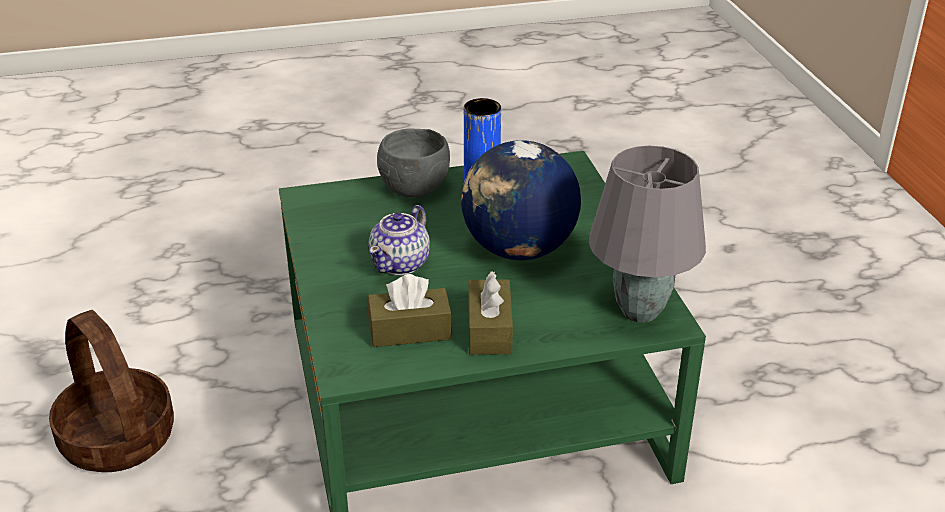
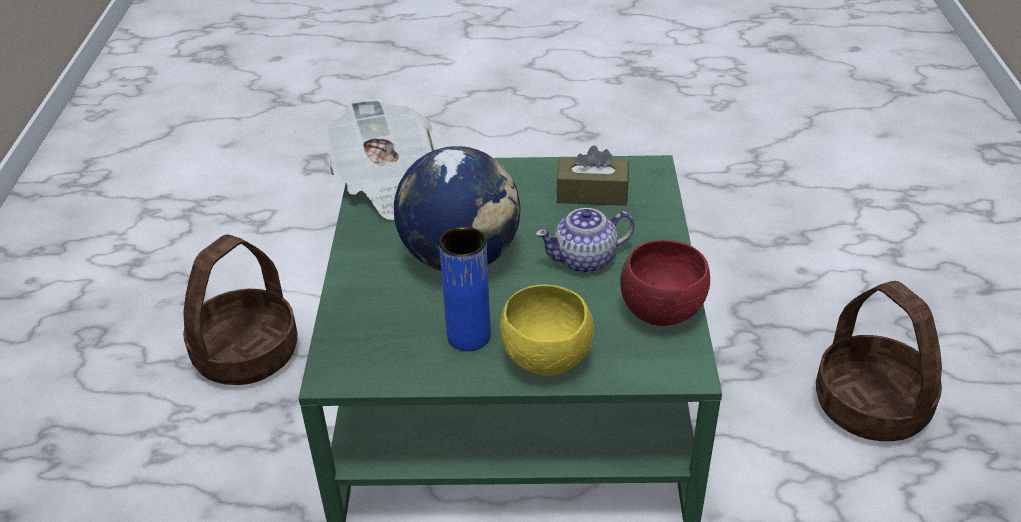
camera: 165 degrees left, 5 degrees up
(326, 231) = (661, 312): none -> red bowl
(401, 263) = (585, 259): teapot -> teapot turned 150 degrees counterclockwise
(413, 189) = (547, 360): grey bowl -> yellow bowl
(489, 329) = (523, 185): brown tissue box -> none
(638, 311) = (389, 184): grey table lamp -> newspaper
(753, 390) = (246, 353): none -> basket

